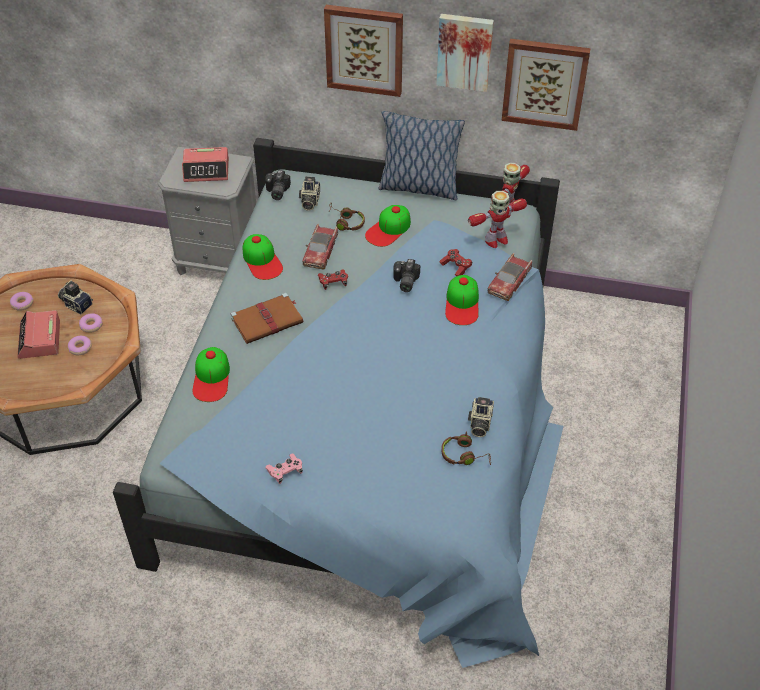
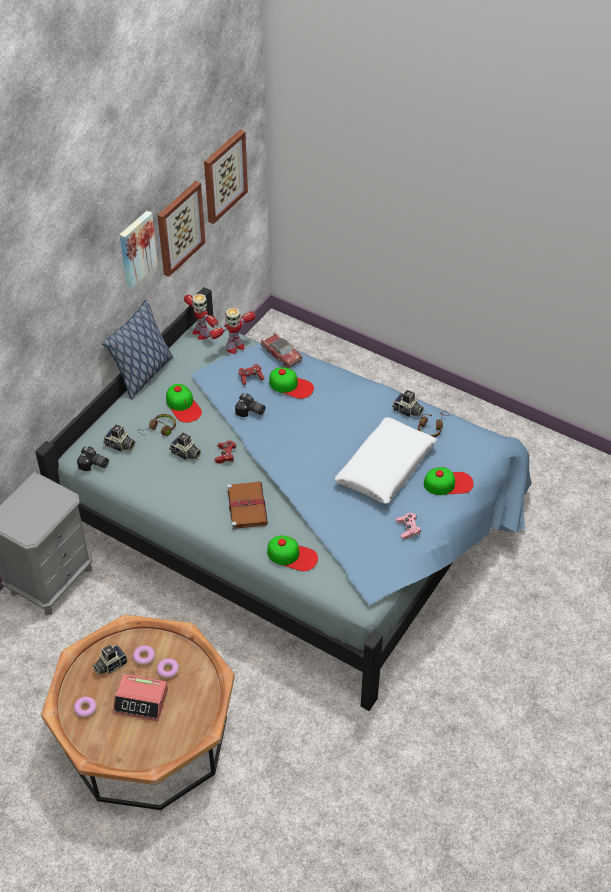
camera: 70 degrees left, 0 degrees up
(206, 170) = (32, 507): alarm clock -> none
(262, 260) = (175, 494): cap -> cap (448, 483)
(320, 251) = (185, 454): toy car -> camera
(364, 49) = (83, 306): picture -> picture (224, 176)
(374, 425) = (386, 468): none -> white pillow
(495, 240) = (234, 347): toy robot -> toy robot turned 60 degrees clockwise

